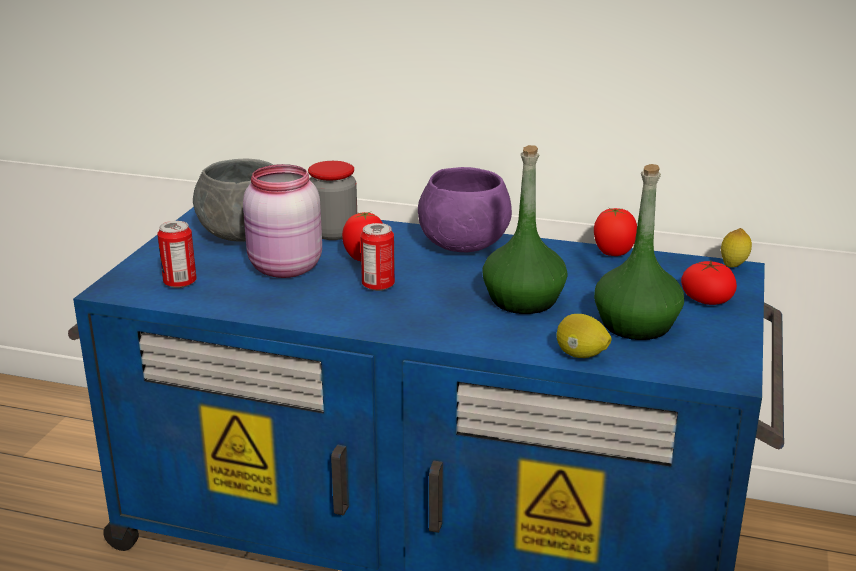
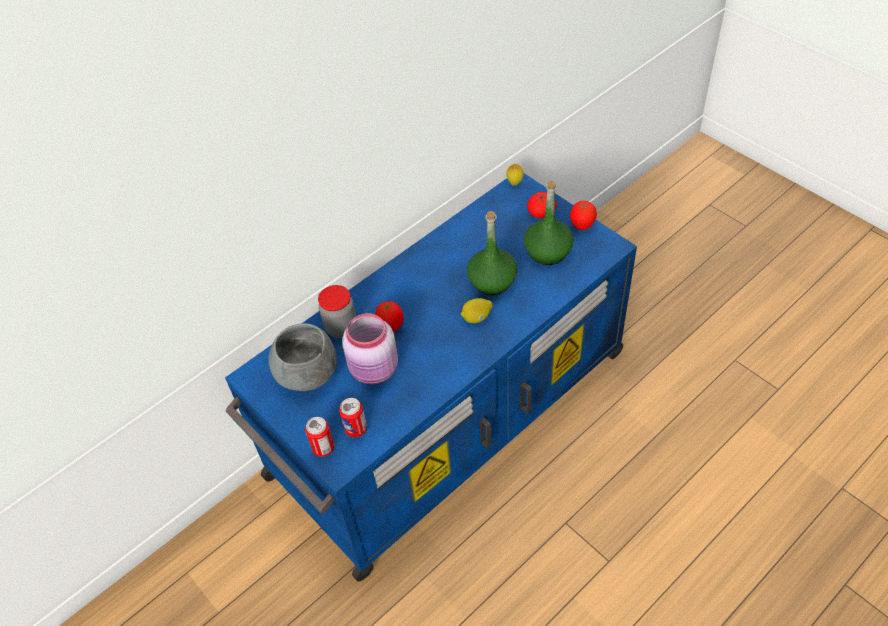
camera: 55 degrees left, 25 degrees up
(378, 286) = (430, 335): can -> can (323, 448)
(463, 245) = (407, 275): purple bowl -> none
(580, 355) = (563, 287): lemon -> lemon (476, 318)
(613, 254) = (466, 219): tomato -> tomato (581, 226)

